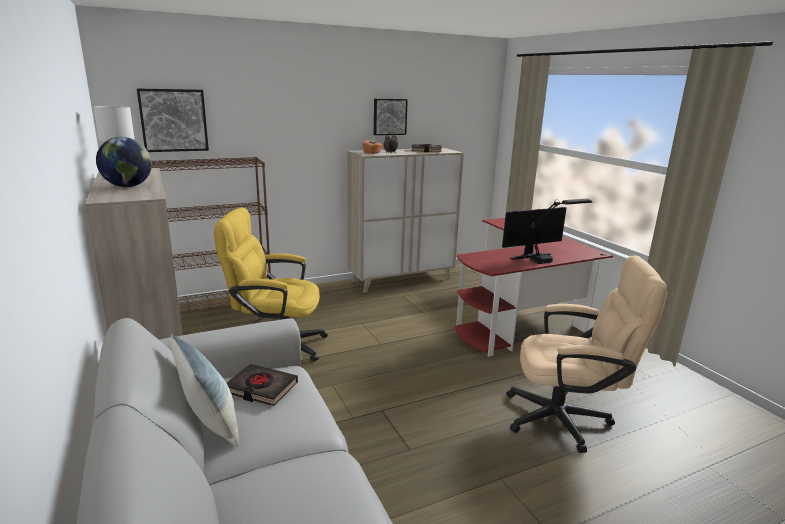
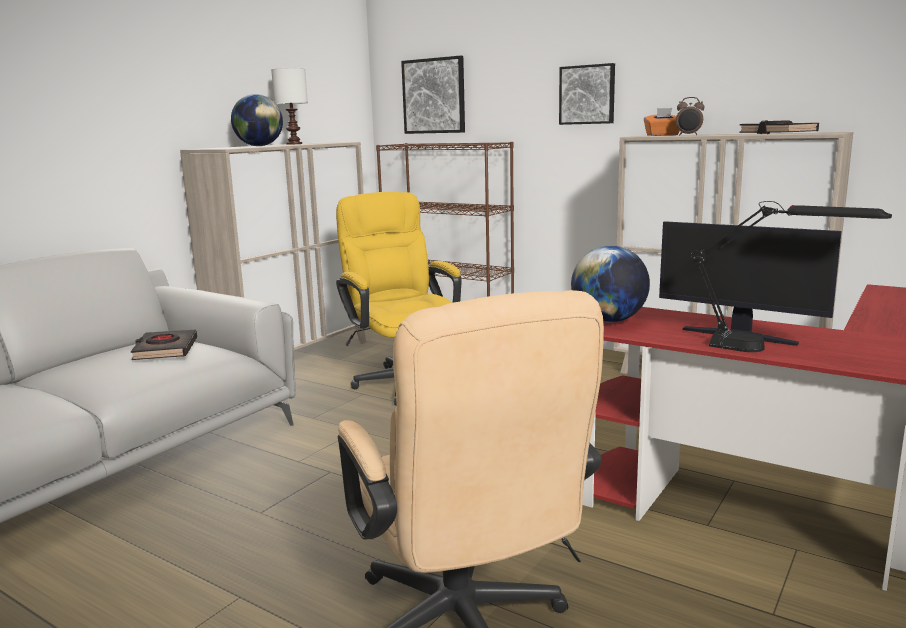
camera: 60 degrees right, 5 degrees down
(210, 424) = (95, 355): pillow -> none
(389, 116) = (730, 74): picture -> picture (587, 94)
(483, 264) = (608, 321): none -> globe

